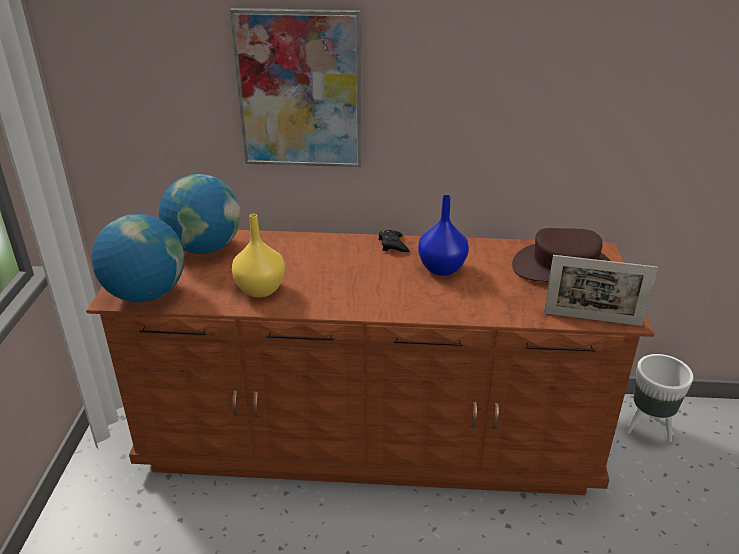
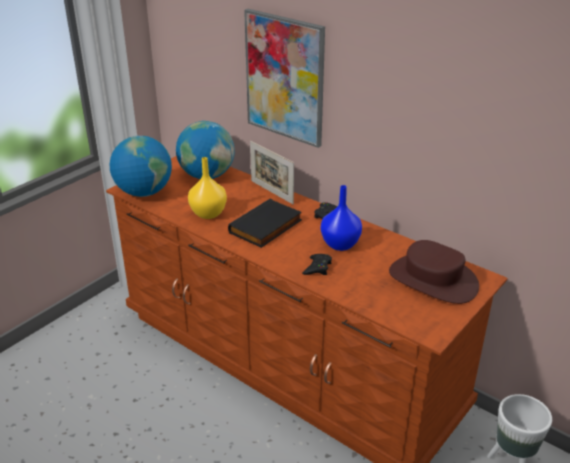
camera: 35 degrees right, 0 degrees up
(345, 280) = (266, 227): none -> black book
(450, 301) = (317, 268): none -> black game controller
(592, 319) = (404, 322): picture frame -> picture frame (271, 192)

